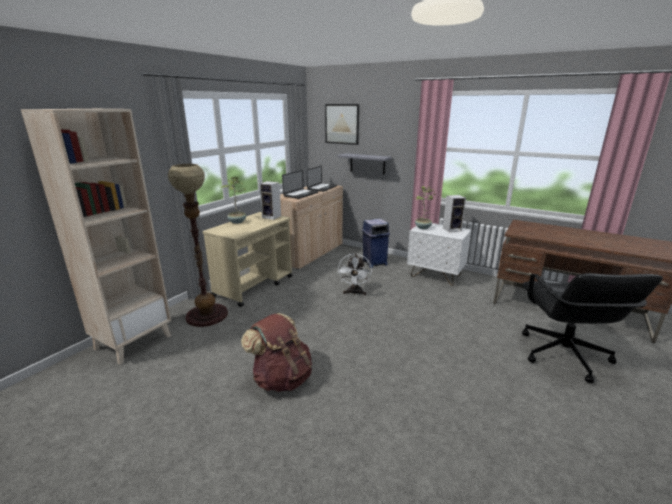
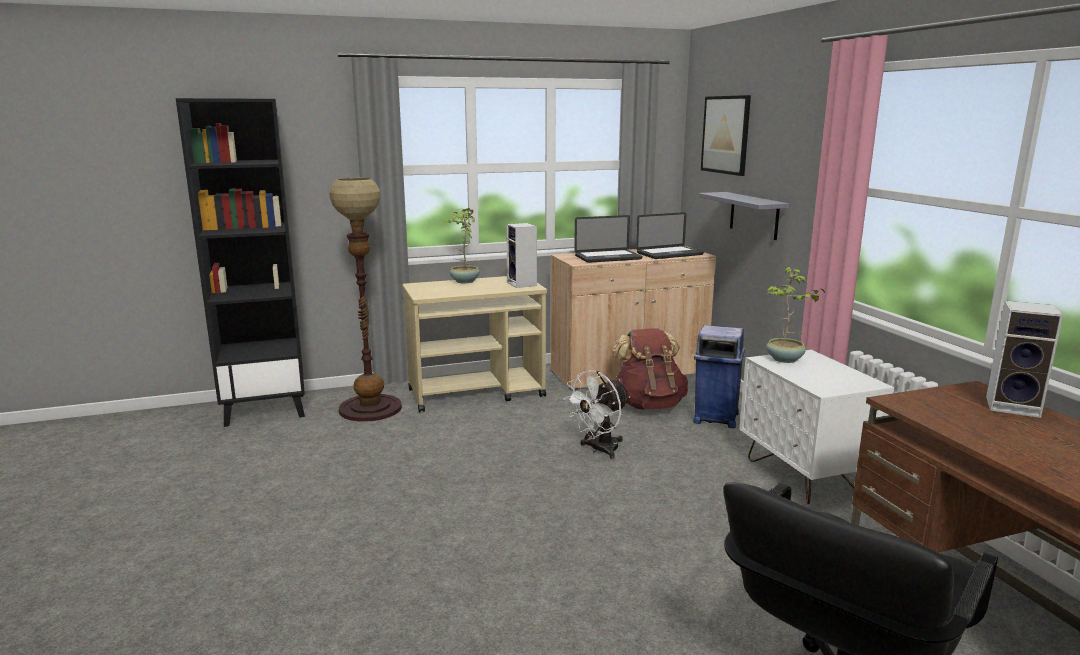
camera: 40 degrees right, 5 degrees down
(133, 342) = (266, 409): beige bookcase -> black bookcase
(281, 378) = (327, 511): brown backpack -> brown backpack (648, 405)
(452, 229) = (844, 377): speaker -> speaker (1014, 407)

